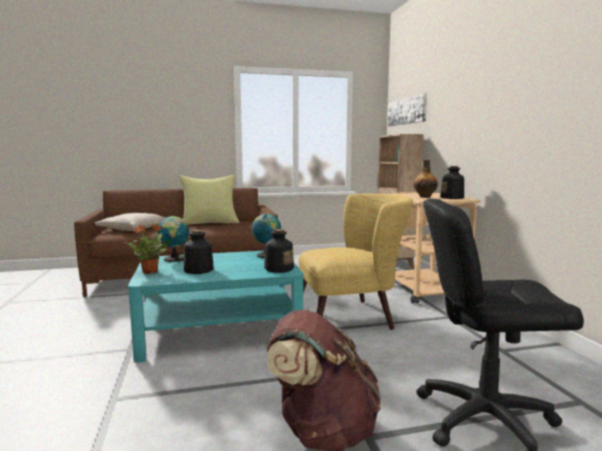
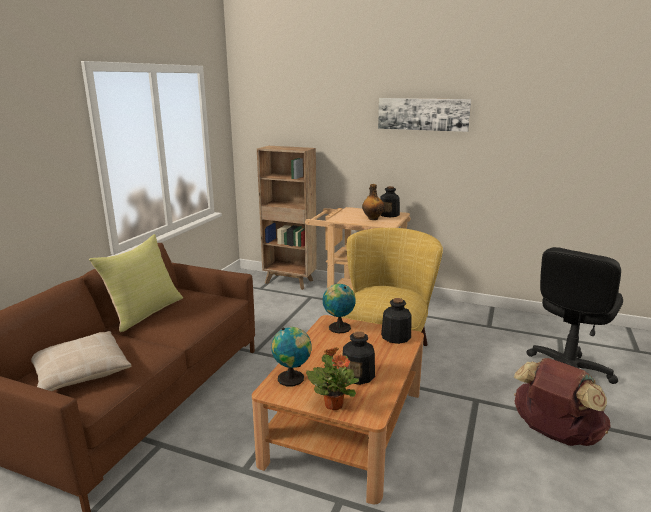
camera: 55 degrees left, 10 degrees up
(220, 329) = (345, 425): turquoise coffee table -> brown coffee table
(407, 111) = (277, 118): picture -> picture (423, 114)

